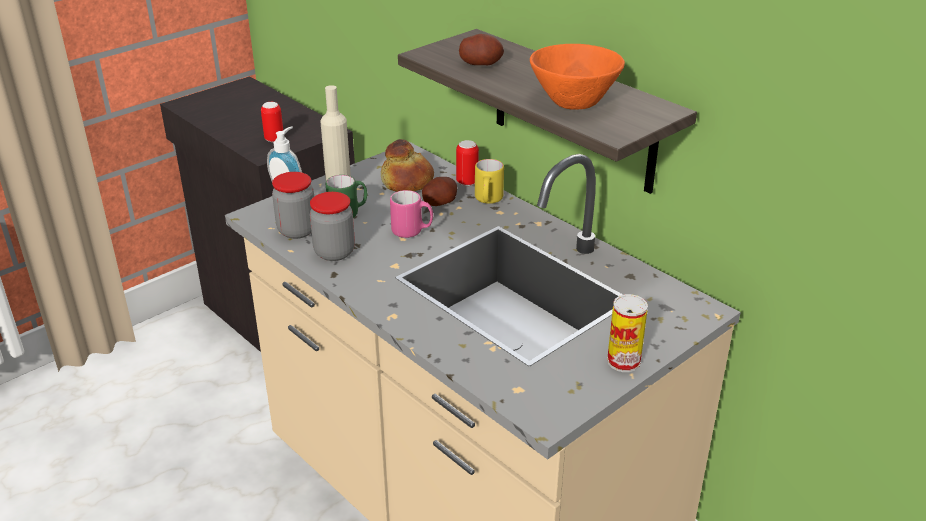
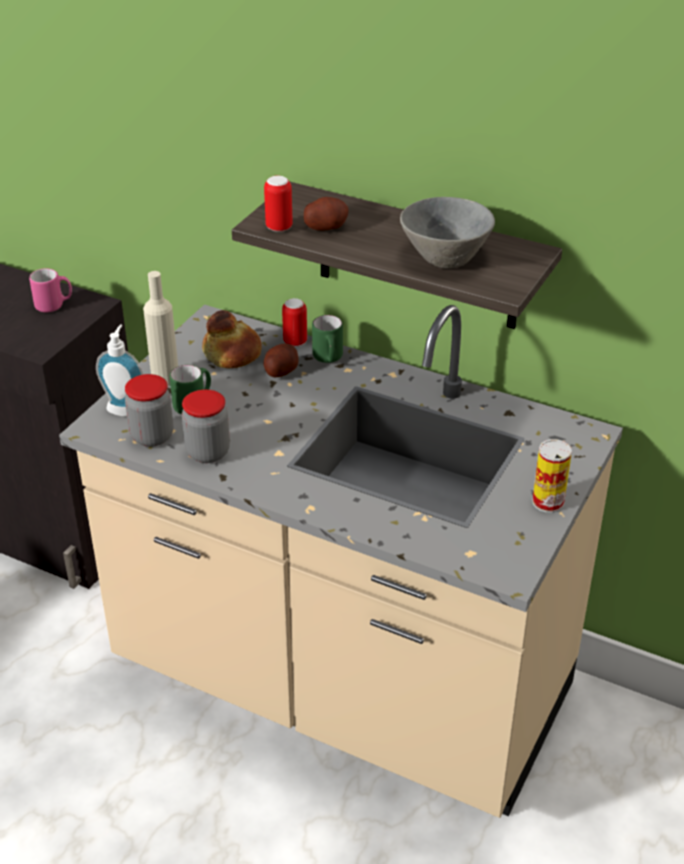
camera: 20 degrees left, 5 degrees up
(274, 139) = (38, 327): can -> can (279, 227)
(412, 231) = (273, 411): pink mug -> pink mug (54, 305)
(488, 200) = (328, 359): yellow mug -> green mug
(576, 100) = (447, 256): orange bowl -> grey bowl

